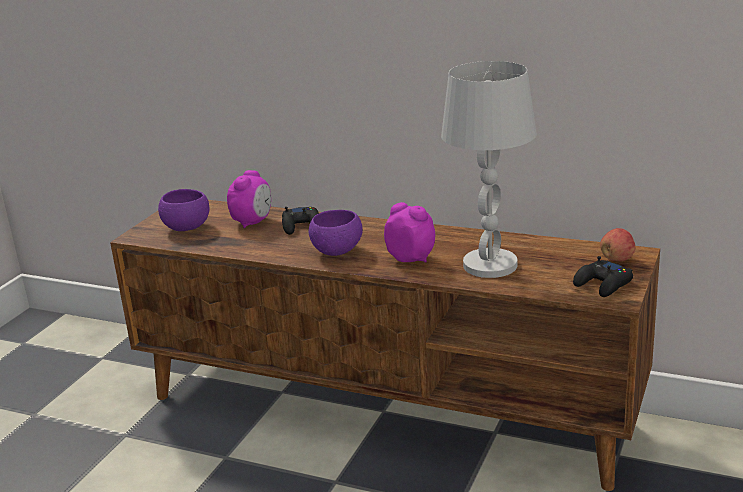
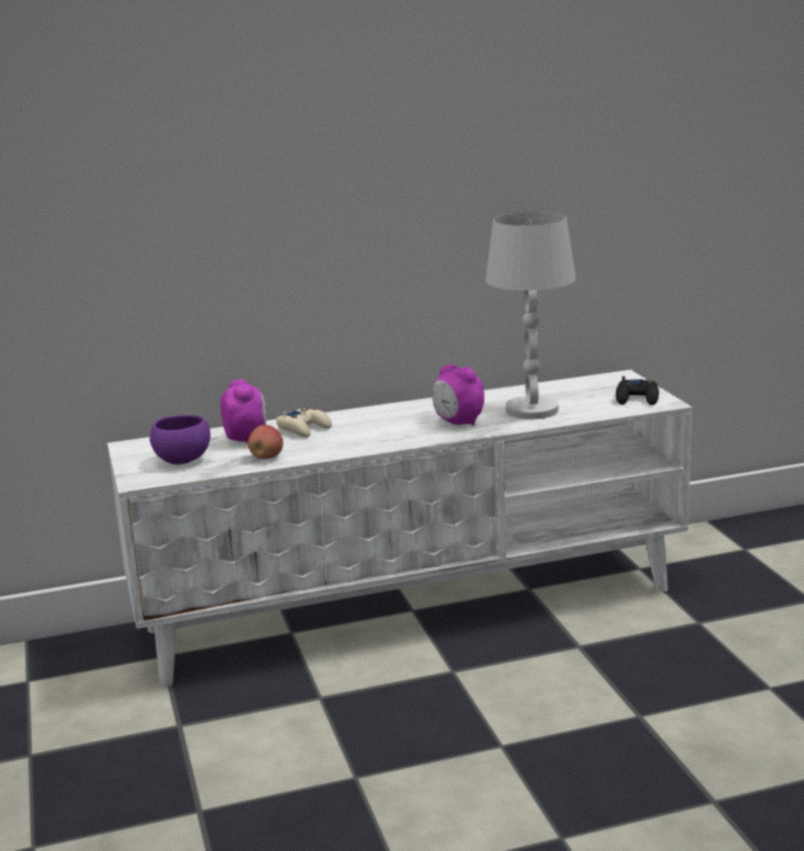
camera: 40 degrees left, 5 degrees down
(302, 226) = (304, 429): black game controller -> beige game controller
(337, 251) = (381, 436): purple bowl -> none
(385, 409) = (412, 608): brown tv stand -> white tv stand
(411, 258) = (458, 423): alarm clock -> alarm clock turned 135 degrees counterclockwise
(617, 259) = (616, 382): apple -> apple (266, 457)

